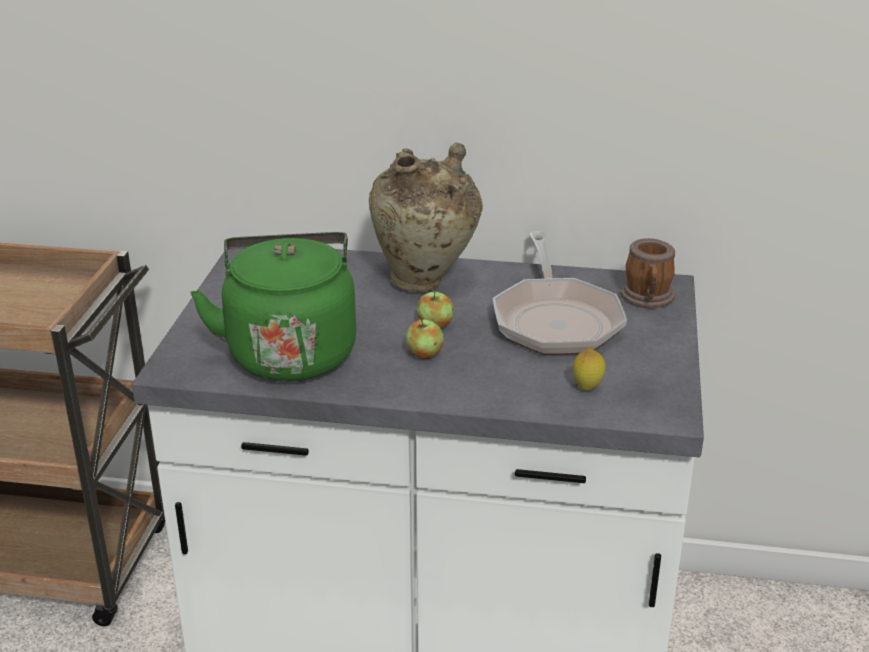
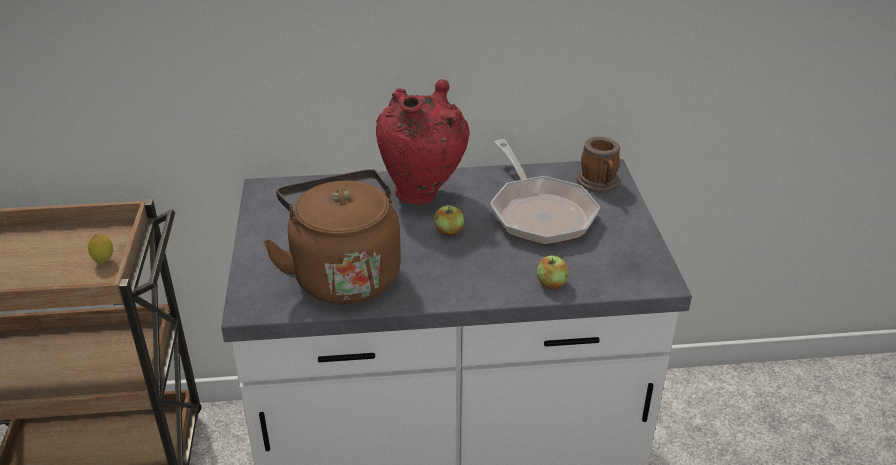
camera: 15 degrees left, 5 degrees up
(290, 352) = (343, 275): green kettle -> brown kettle
(424, 354) = (452, 259): apple -> apple (551, 283)
(425, 282) = (423, 194): beige vase -> red vase
(587, 388) = (590, 268): lemon -> lemon (104, 261)

